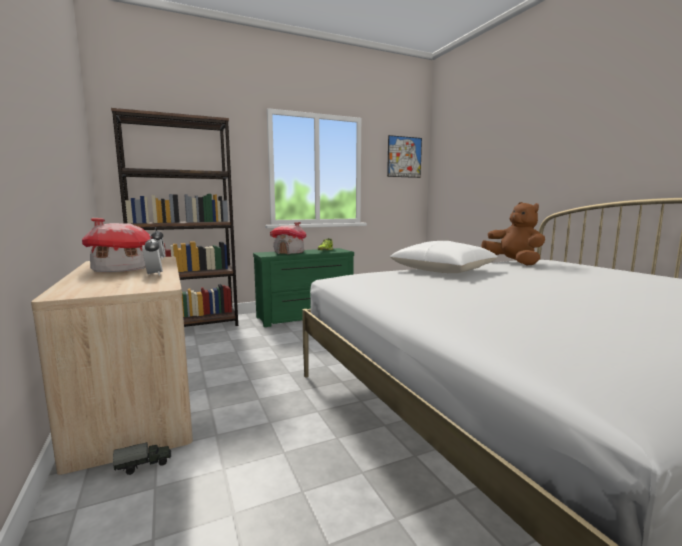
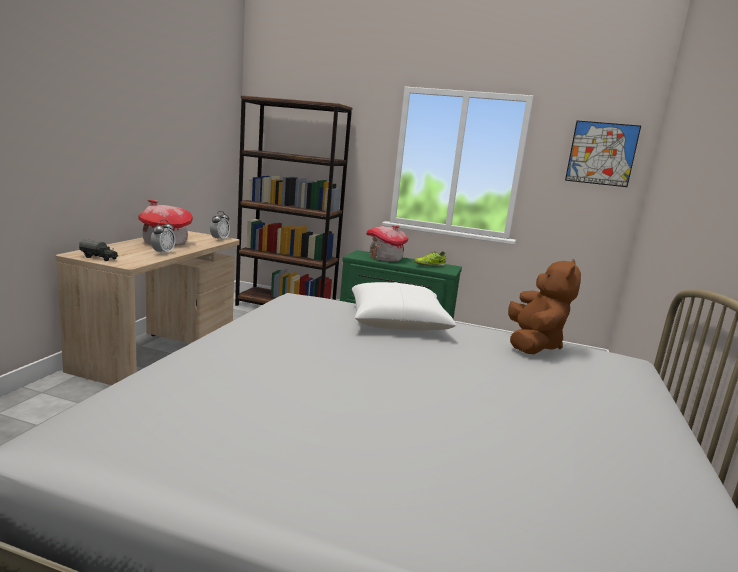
camera: 40 degrees right, 5 degrees up
(144, 465) = (95, 389): toy truck -> toy truck (99, 258)

